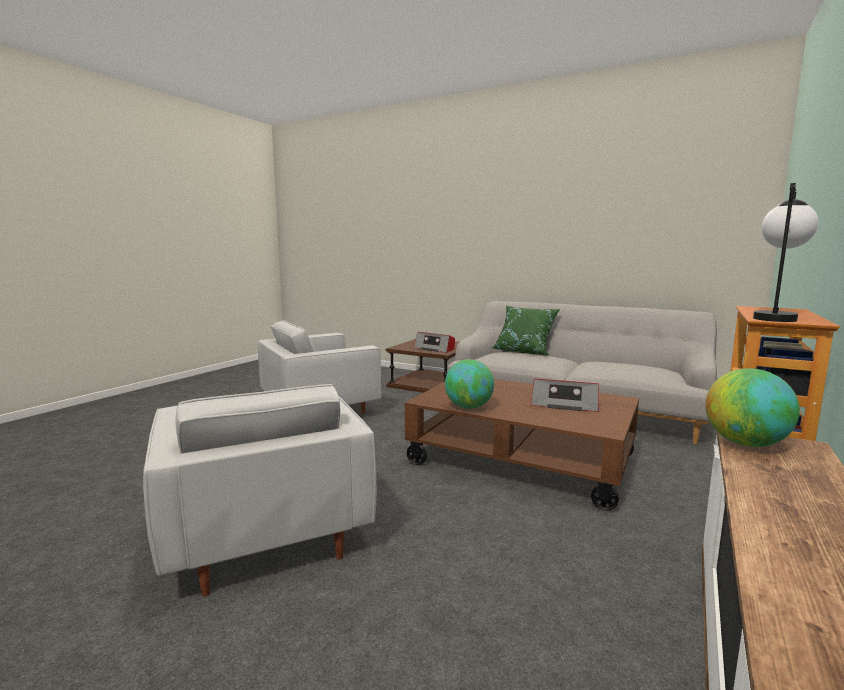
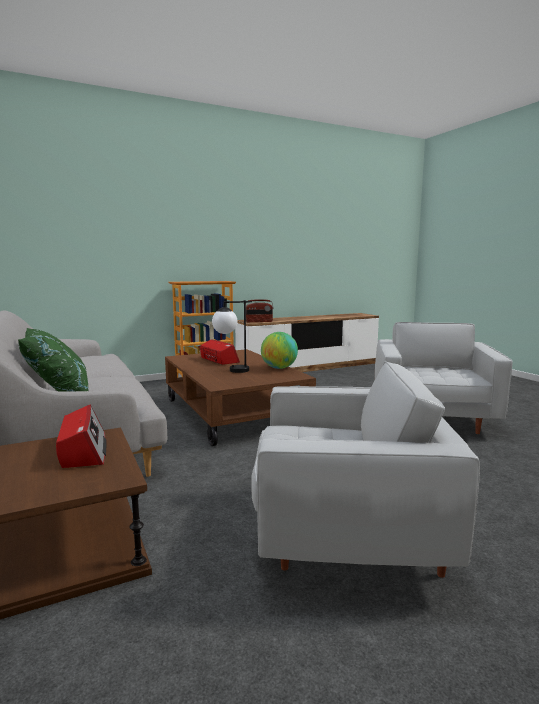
camera: 145 degrees left, 0 degrees up
(745, 443) = (259, 321): globe -> radio
(775, 317) = (218, 281): table lamp -> table lamp (231, 371)

